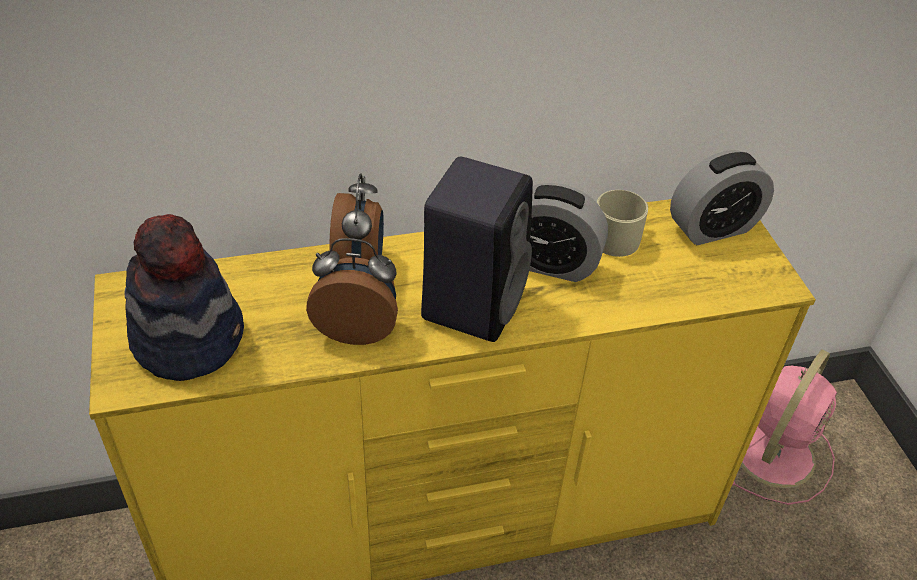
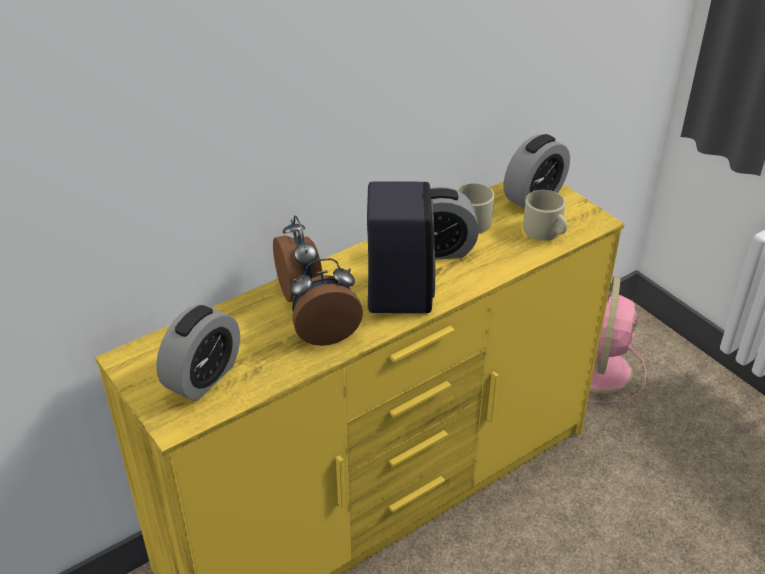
camera: 20 degrees left, 5 degrees down
(189, 337) = (203, 377): hat -> alarm clock
(702, 279) = (545, 231): none -> beige mug

